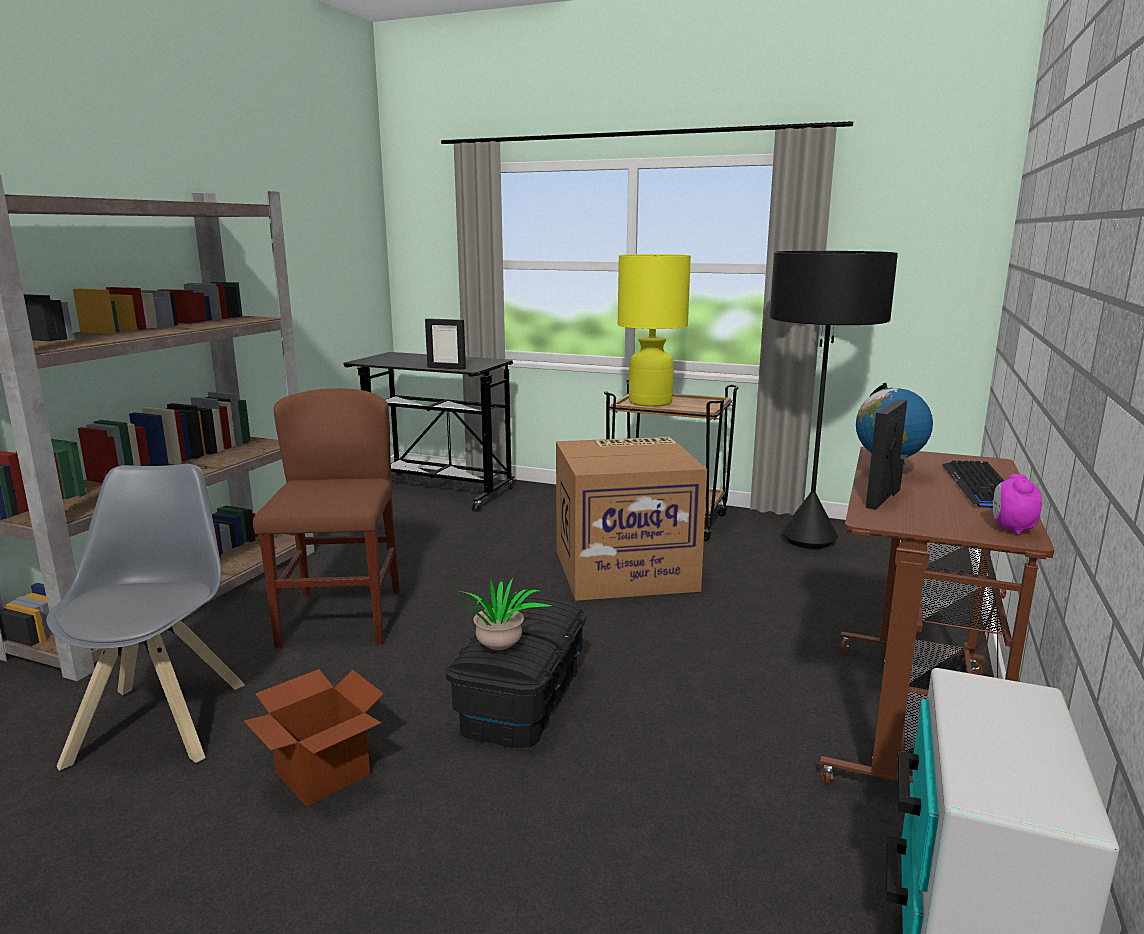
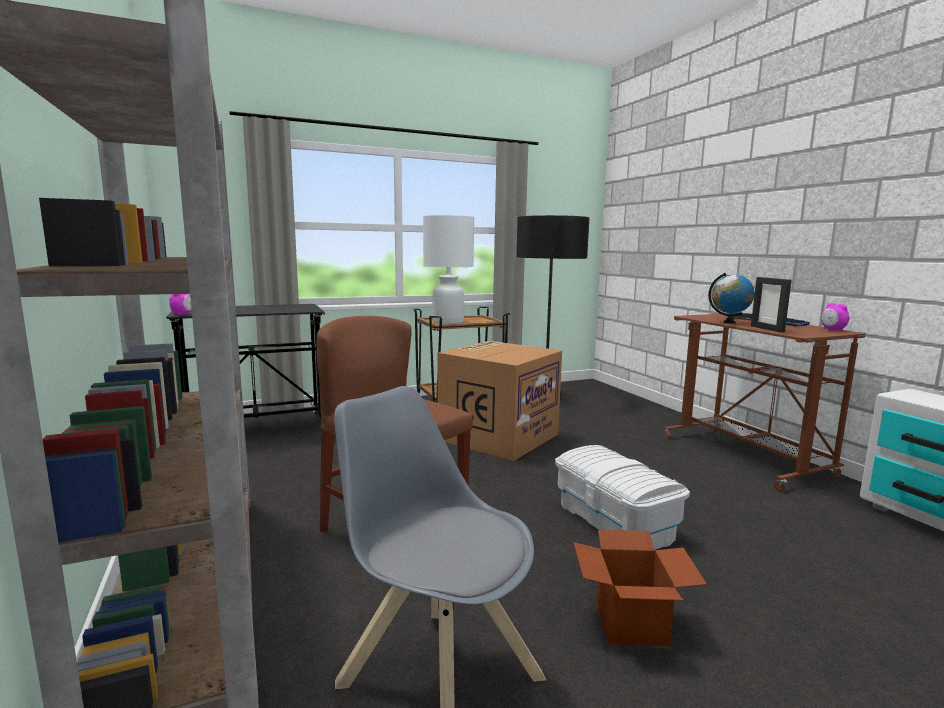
camera: 45 degrees left, 5 degrees down
(360, 361) = (182, 314): none -> alarm clock
(446, 368) = (288, 311): picture frame -> none
(498, 650) = (643, 478): potted plant -> none
(522, 700) = (615, 521): black storage box -> white storage box
(650, 402) = (448, 322): yellow table lamp -> white table lamp

